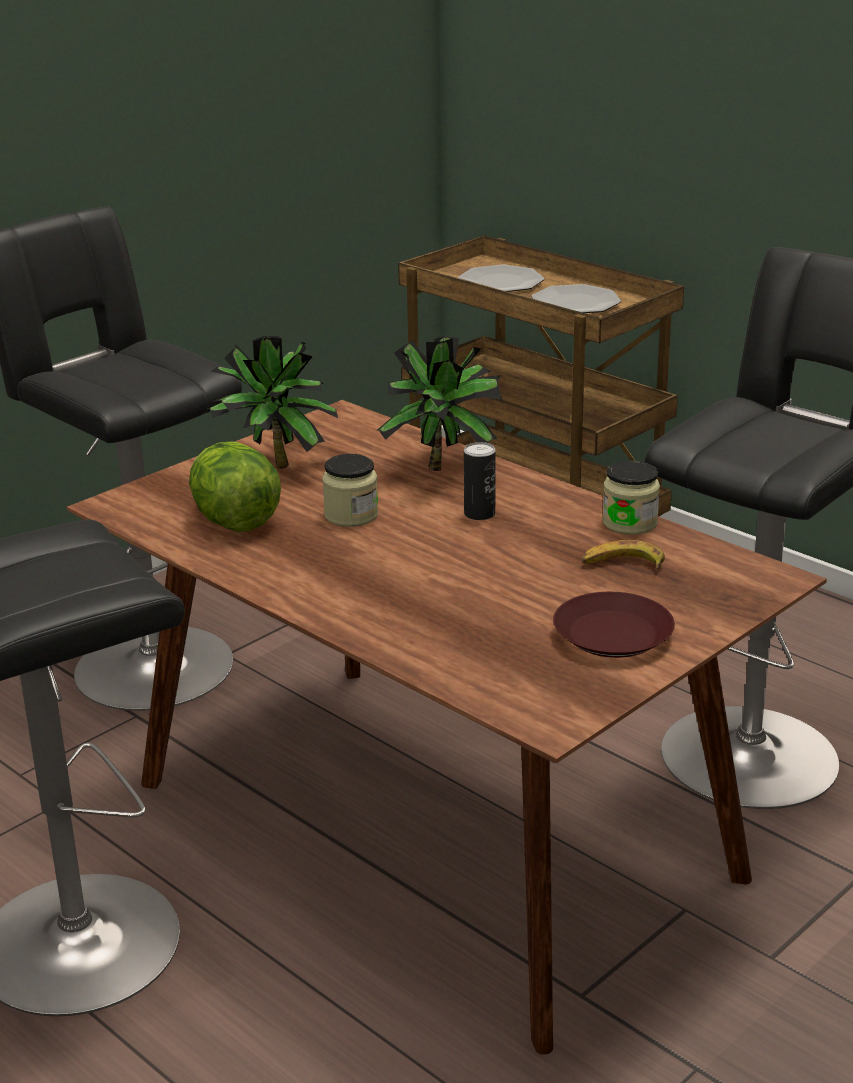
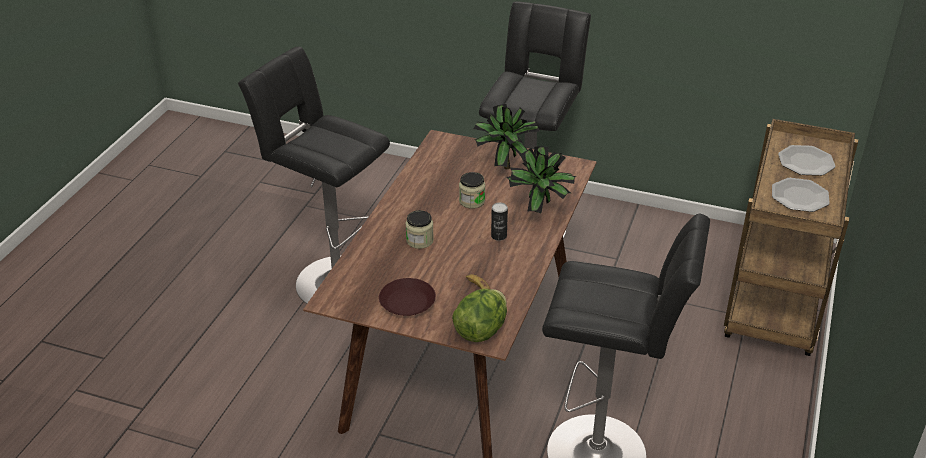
camera: 65 degrees right, 10 degrees up
(235, 521) = (445, 173): lettuce -> lettuce (481, 330)
(629, 523) = (521, 283): jar -> jar (419, 240)

